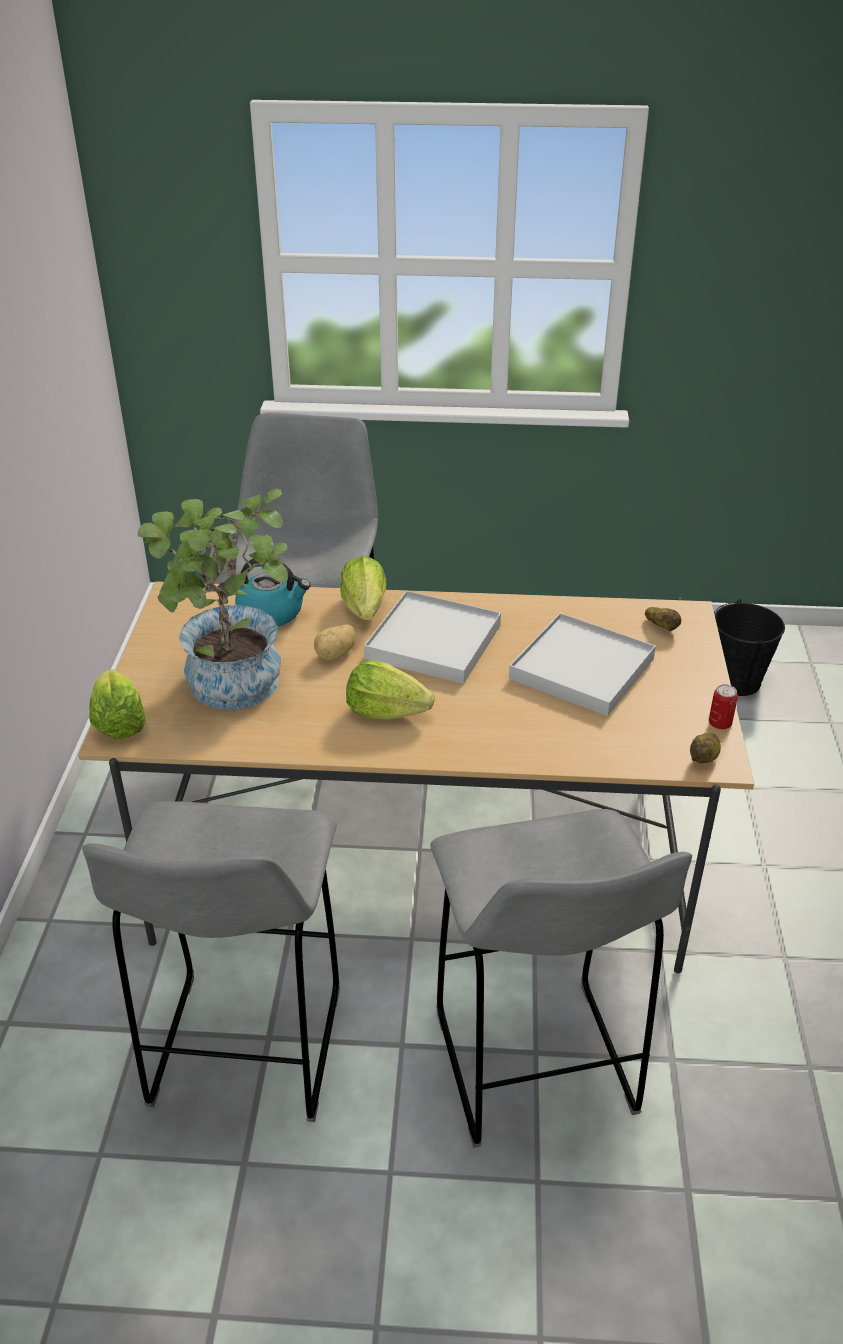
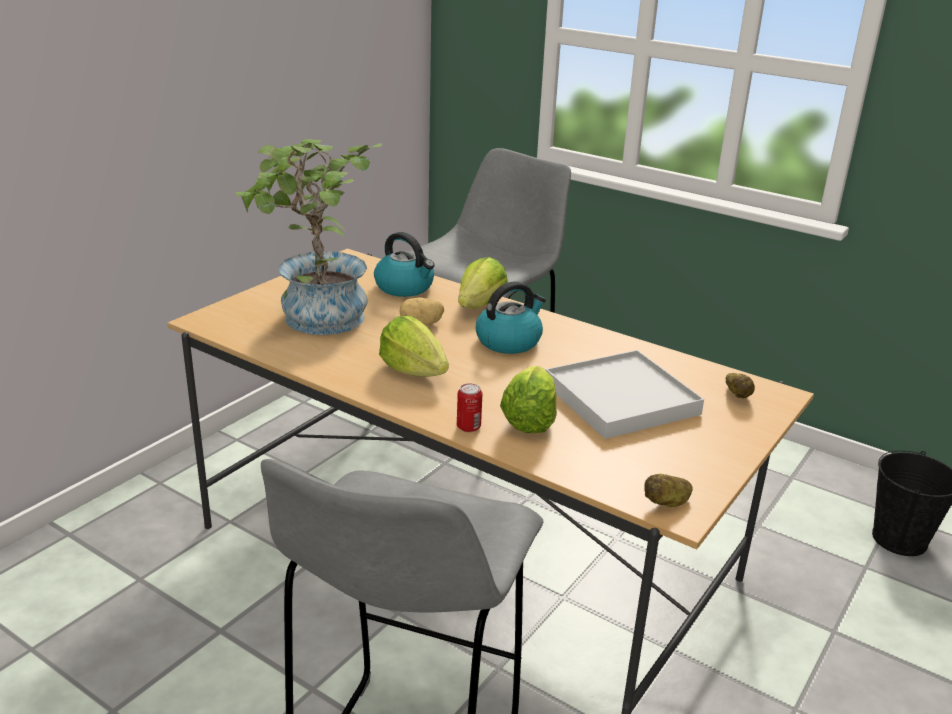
camera: 30 degrees right, 10 degrees down
(119, 723) = (216, 314): lettuce -> lettuce (529, 420)
(245, 1053) = (193, 632): grey stool -> none
(433, 642) = (509, 341): white tray -> kettle
(719, 723) = (715, 483): can -> can (468, 427)

